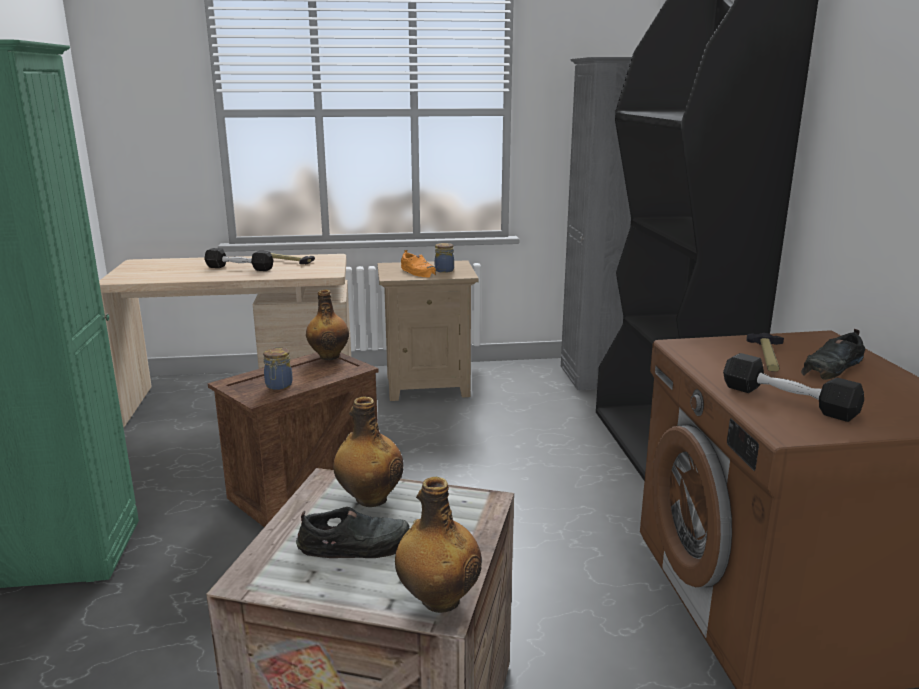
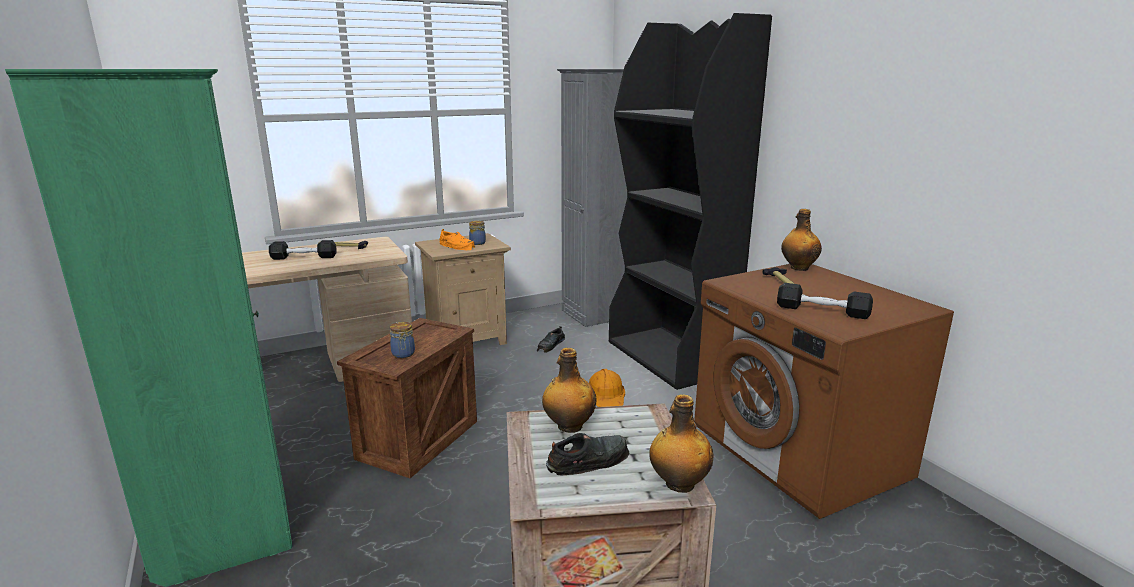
camera: 20 degrees left, 0 degrees up
(329, 356) = (424, 324): bottle -> bottle (798, 268)
(553, 476) = (606, 394): none -> orange hard hat
(832, 367) = (826, 285): black shoe -> black shoe (550, 345)

